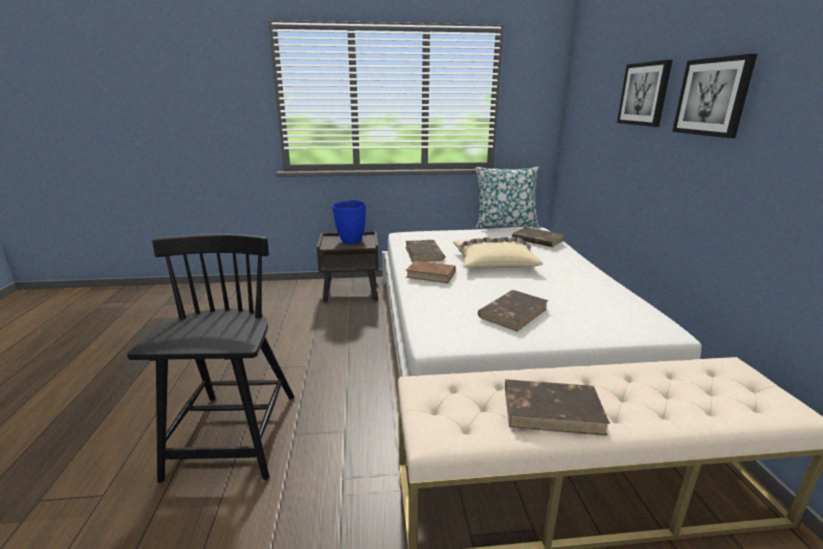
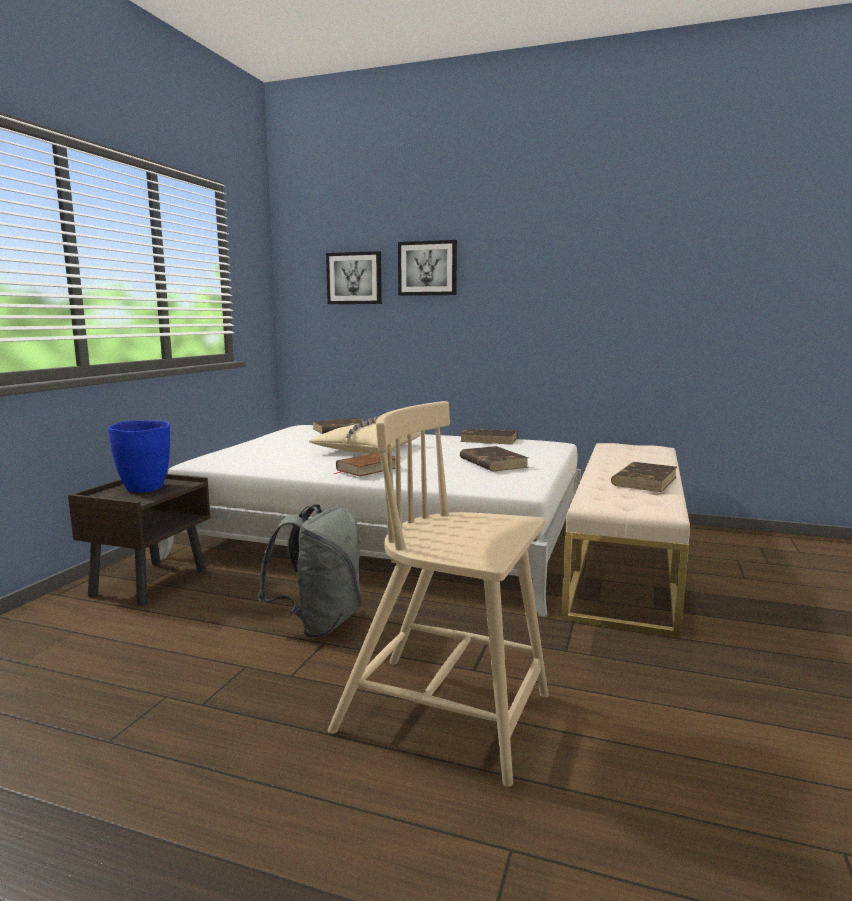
camera: 65 degrees left, 10 degrees down
(234, 436) = (447, 715): black chair -> beige chair
(330, 356) = (319, 624): none -> grey backpack
(424, 253) = (296, 463): brown book -> brown book (489, 439)
(505, 225) = (269, 430): pillow -> none
(713, 97) = (512, 268): picture -> picture (354, 278)

